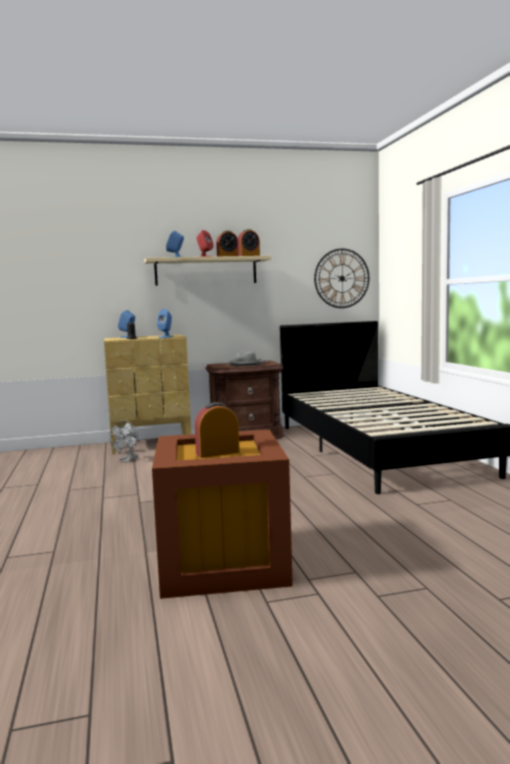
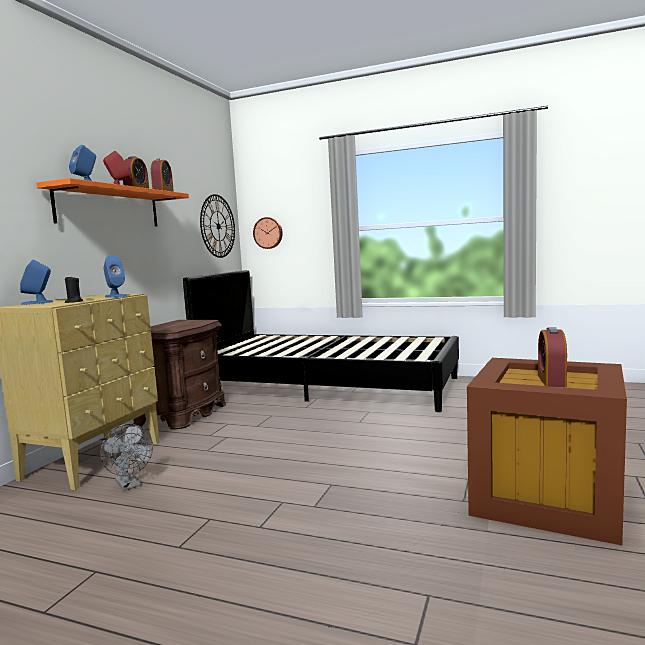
camera: 55 degrees left, 0 degrees up
(206, 271) = (109, 207): beige shelf -> orange shelf
(246, 364) = (179, 325): grey hat -> none
(393, 284) = (268, 233): none -> wall clock

